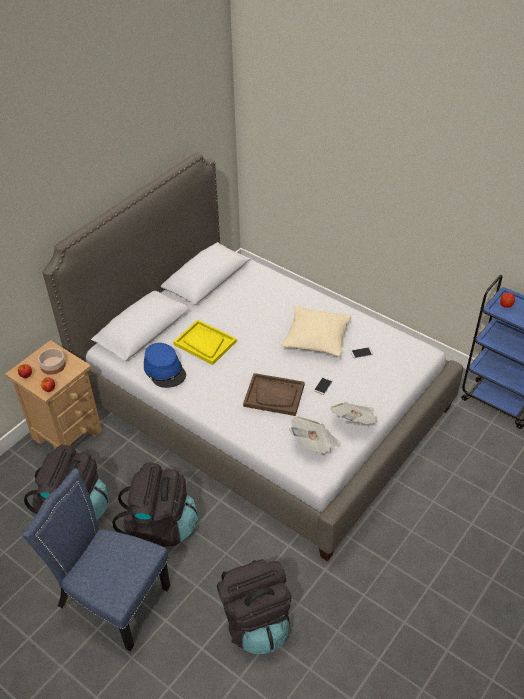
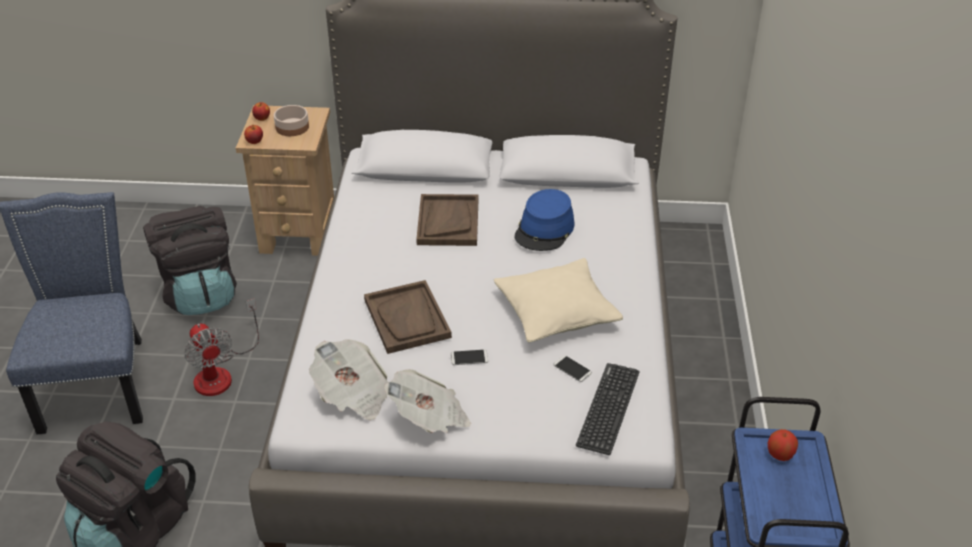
camera: 55 degrees right, 5 degrees down
(160, 527) = (221, 372): black backpack -> fan
(165, 370) = (372, 213): blue hat -> blue hat (545, 230)
(204, 343) = (448, 222): yellow tray -> brown tray
(398, 354) = (608, 408): none -> keyboard

